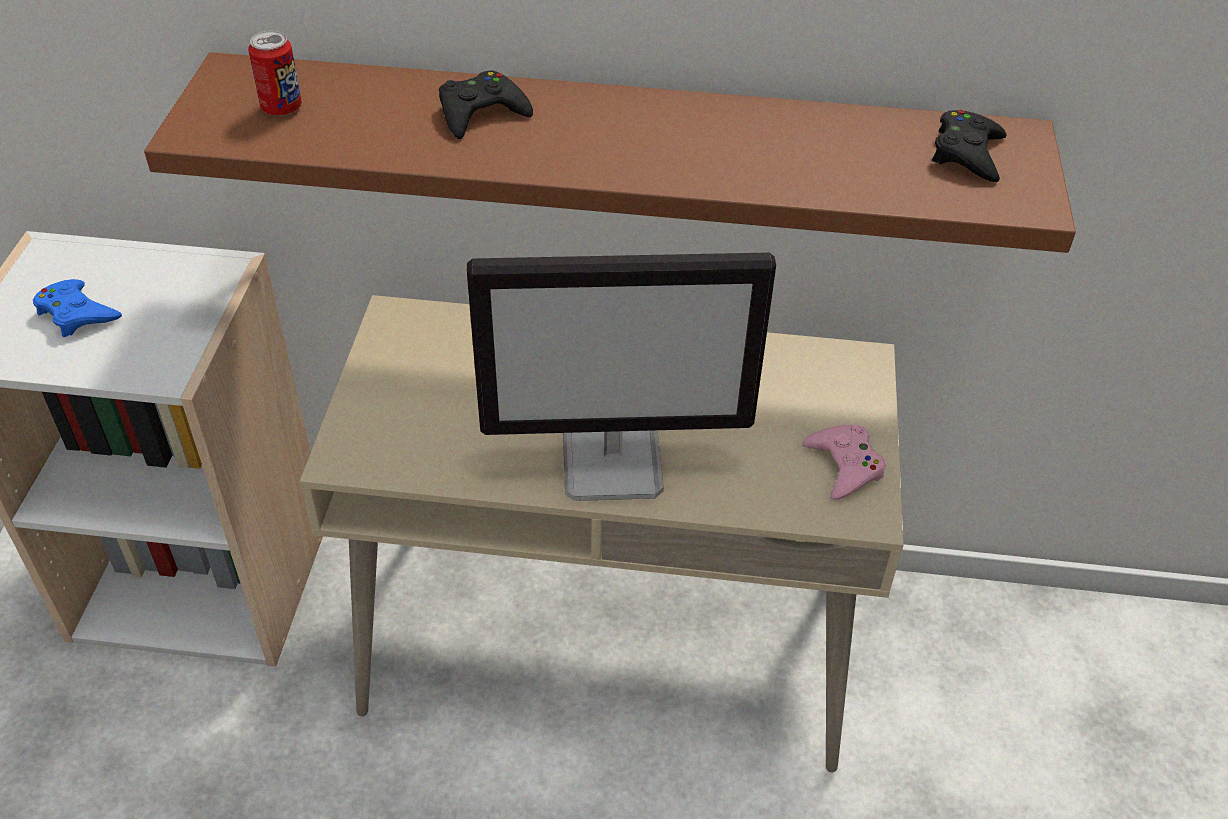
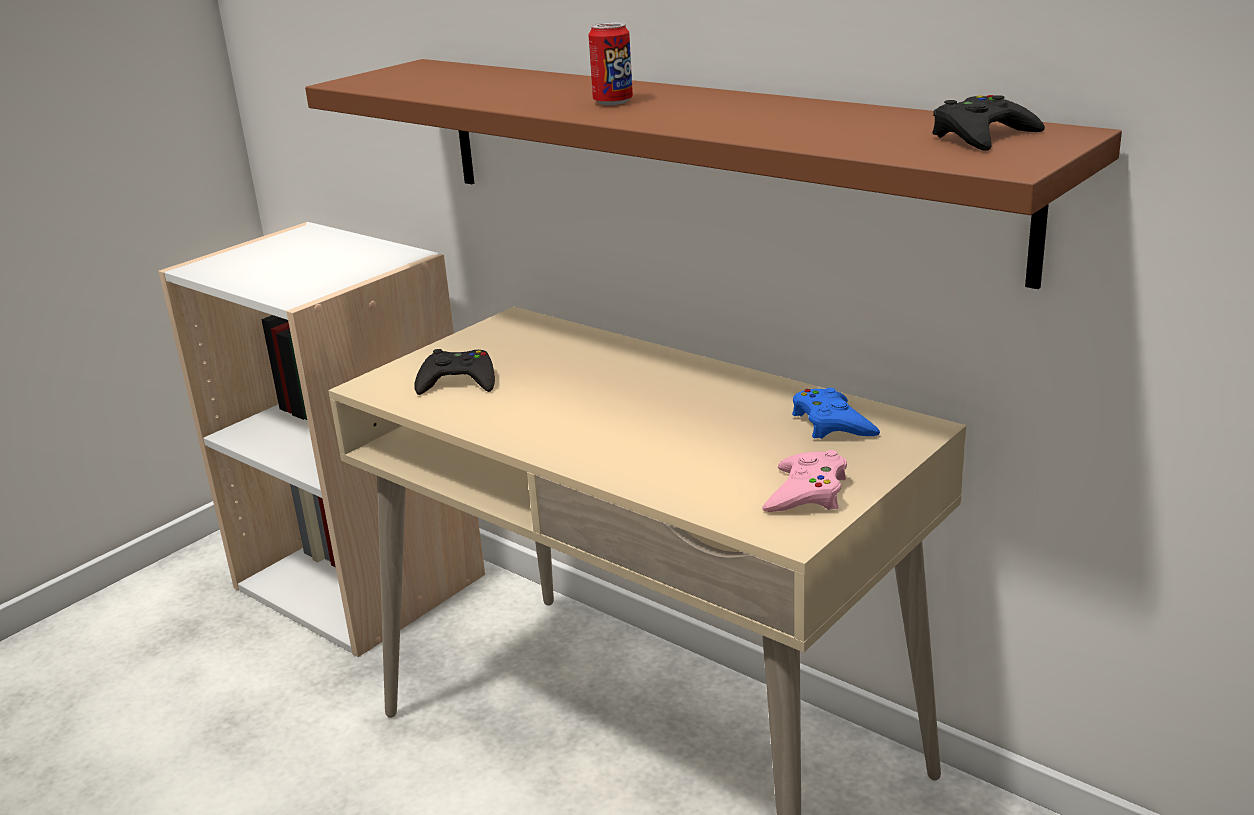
camera: 35 degrees right, 20 degrees down
(77, 314) = (281, 261): blue game controller -> blue game controller (832, 423)
(281, 108) = (423, 78): can -> can (613, 102)
(481, 113) = (562, 89): black game controller -> black game controller (458, 382)
(614, 462) = (584, 437): monitor -> none

